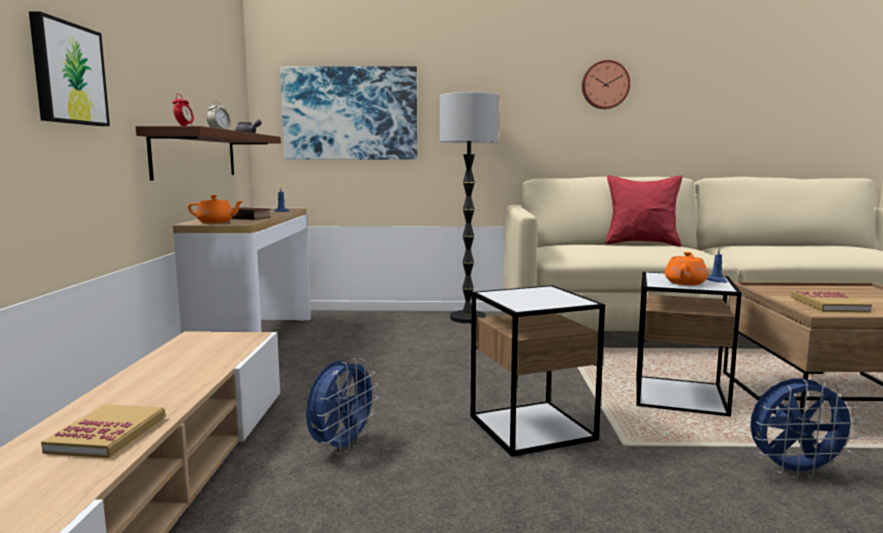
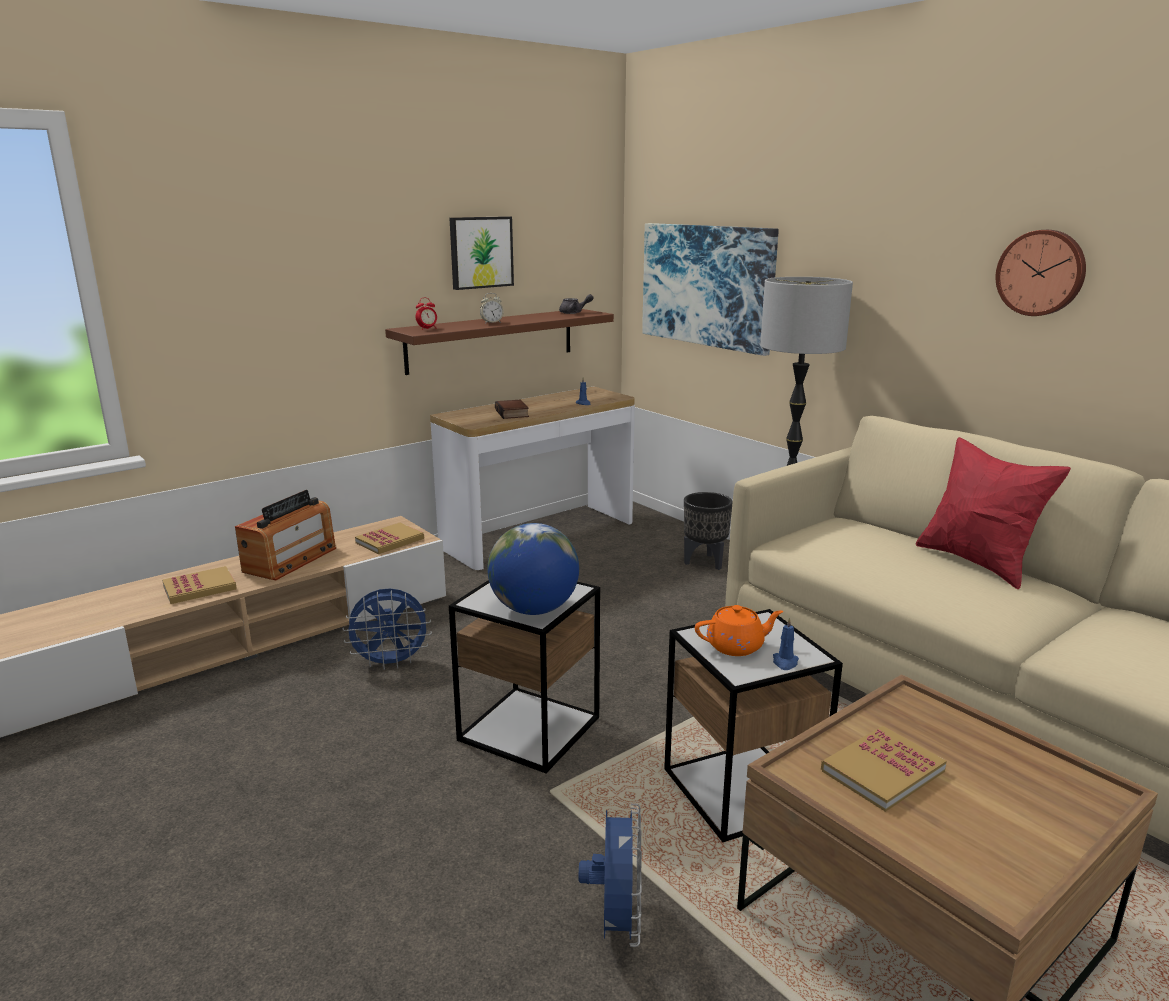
camera: 50 degrees right, 10 degrees up
(67, 74) = (293, 302): picture -> picture (480, 252)
(160, 383) = (290, 560): none -> radio
(216, 222) = (465, 417): orange teapot -> none
(229, 344) = (390, 541): none -> book
(406, 323) = (705, 562): none -> black planter
(564, 299) = (534, 609): none -> globe
(794, 471) = (616, 923): blue fan -> blue fan turned 135 degrees counterclockwise

